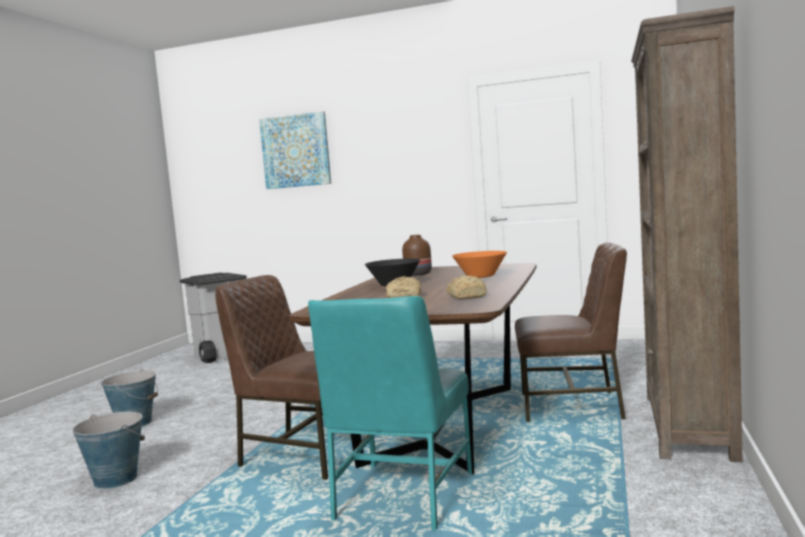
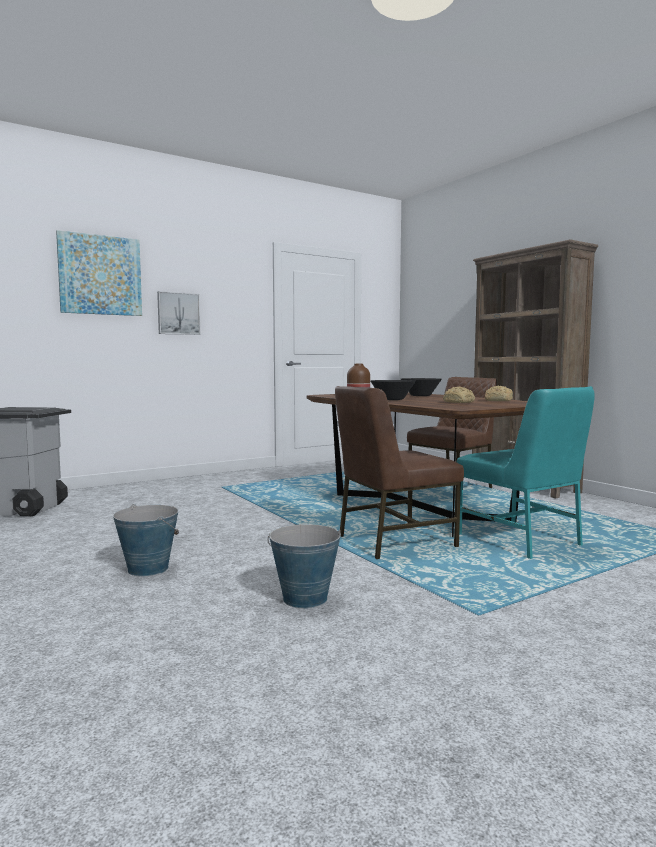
camera: 50 degrees left, 0 degrees up
(365, 176) = (178, 313): none -> picture
(480, 276) = (420, 395): orange bowl -> black bowl

